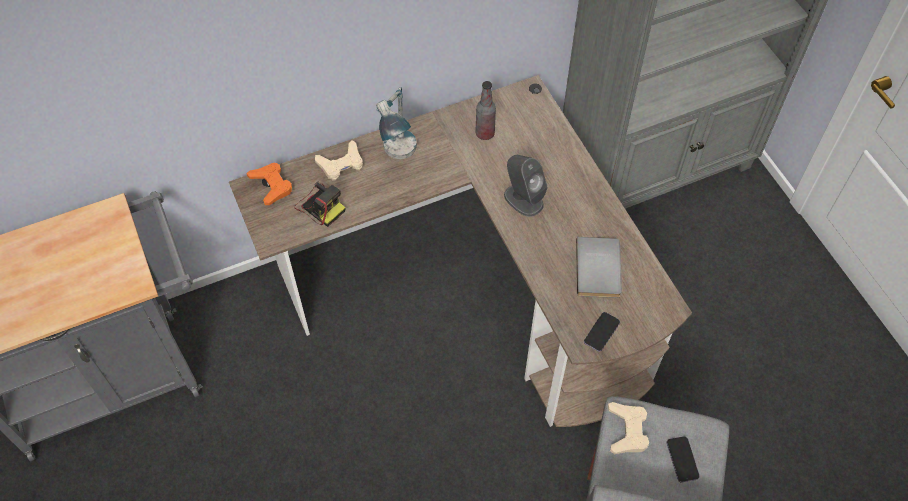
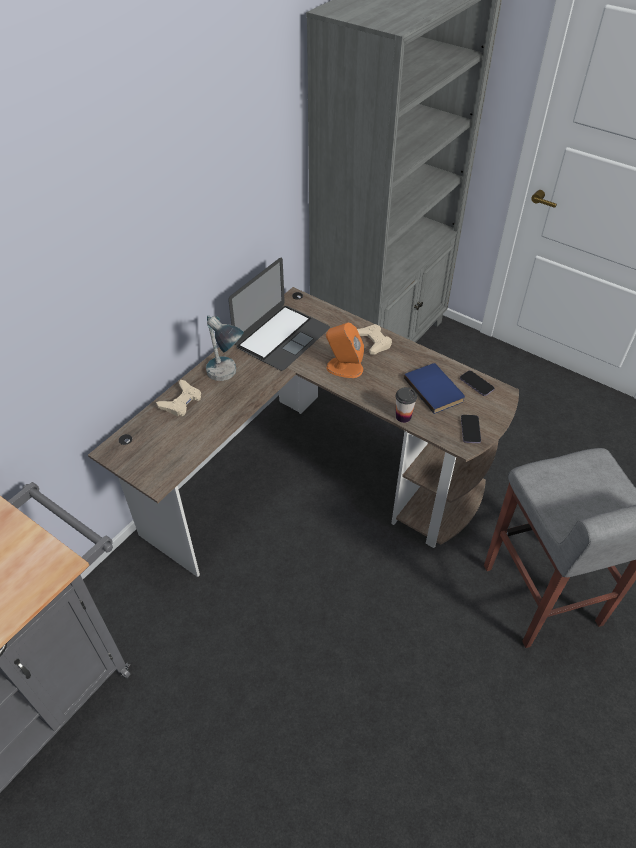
camera: 30 degrees left, 10 degrees down
(271, 185) = (130, 441): orange game controller -> none
(320, 206) = (184, 439): camera -> none
(485, 133) = (282, 337): bottle -> laptop
(523, 199) = (344, 368): grey speaker -> orange speaker
(543, 284) = (403, 416): none -> cup
(600, 269) = (435, 389): grey book -> blue book
(627, 430) = (545, 485): beige game controller -> beige game controller (373, 342)
(682, 460) = (597, 485): phone -> phone (476, 384)

